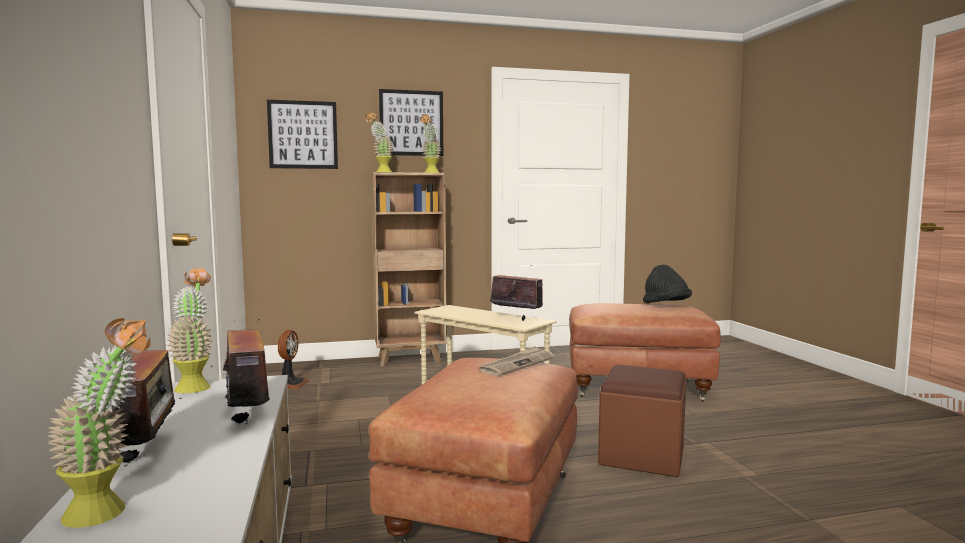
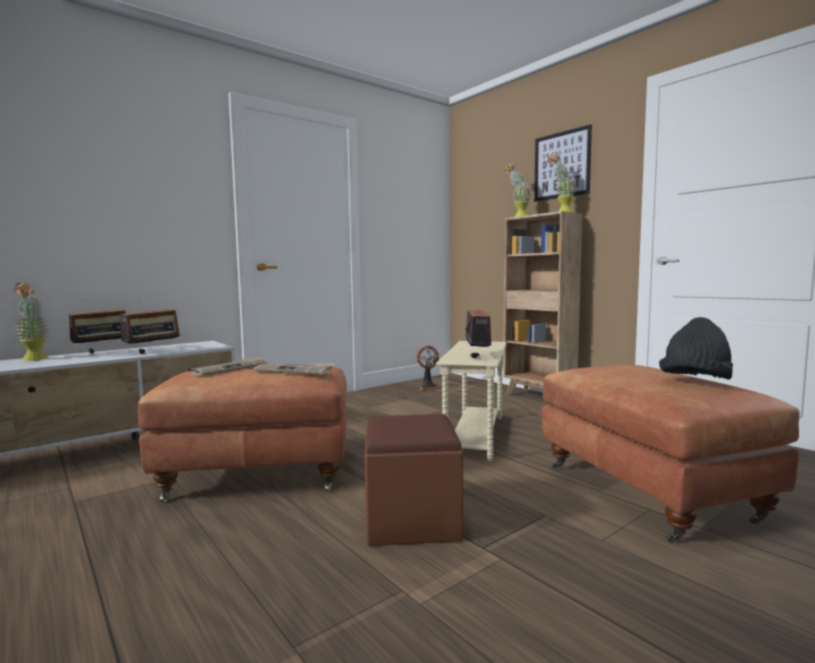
camera: 65 degrees right, 0 degrees up
(195, 386) = (206, 343): potted plant -> none
(303, 135) = (484, 193): picture -> none
(464, 384) = (231, 368): none -> newspaper

